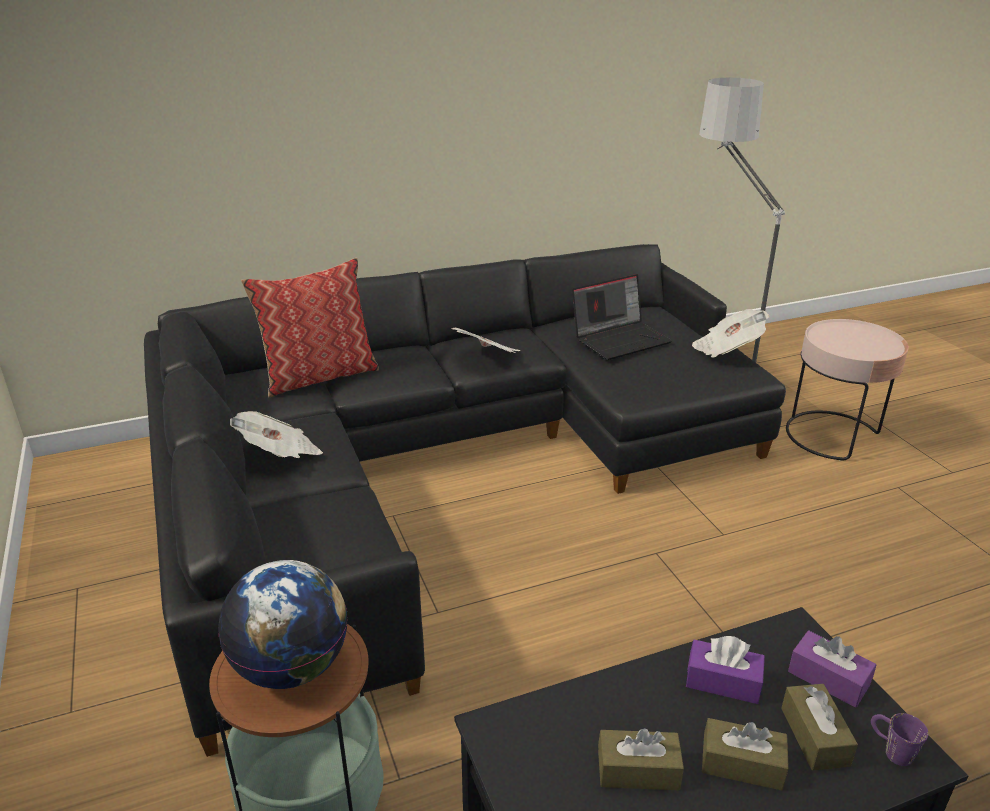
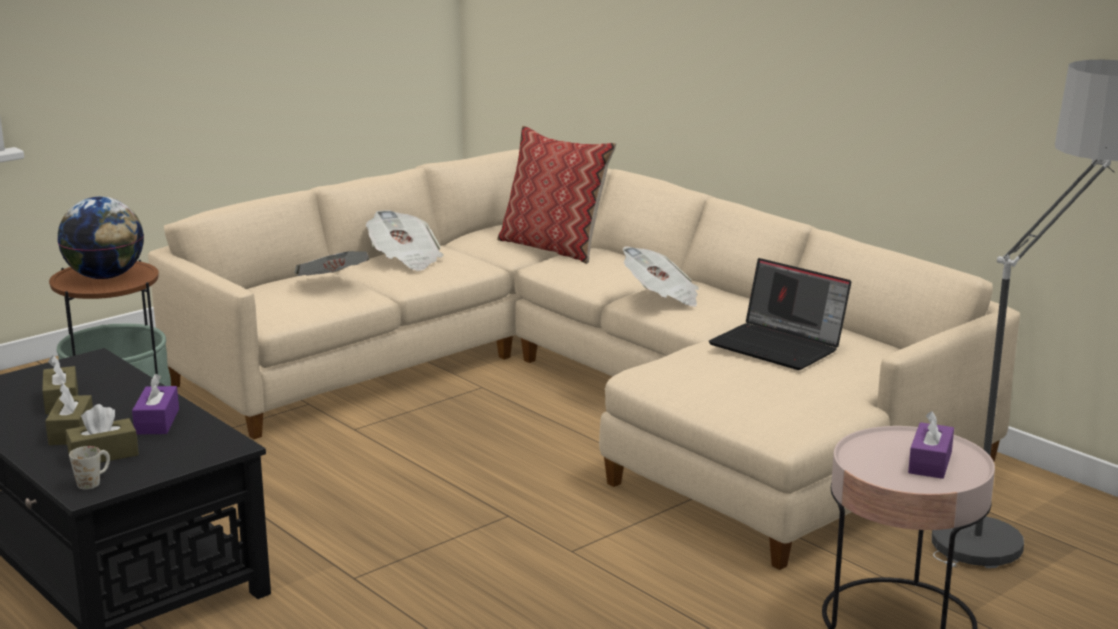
camera: 70 degrees right, 10 degrees down
(442, 466) = (584, 392): black sofa -> beige sofa
(727, 349) = (827, 405): newspaper -> newspaper (332, 284)
(828, 678) = (171, 459): purple tissue box -> purple tissue box (930, 462)
(890, 749) = (94, 481): purple mug -> white mug

